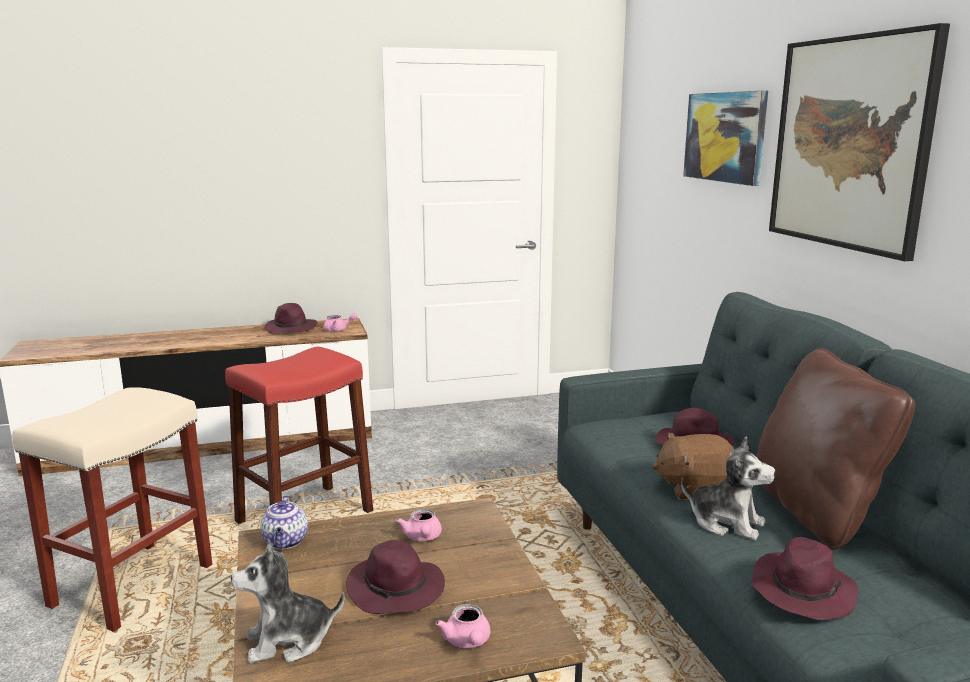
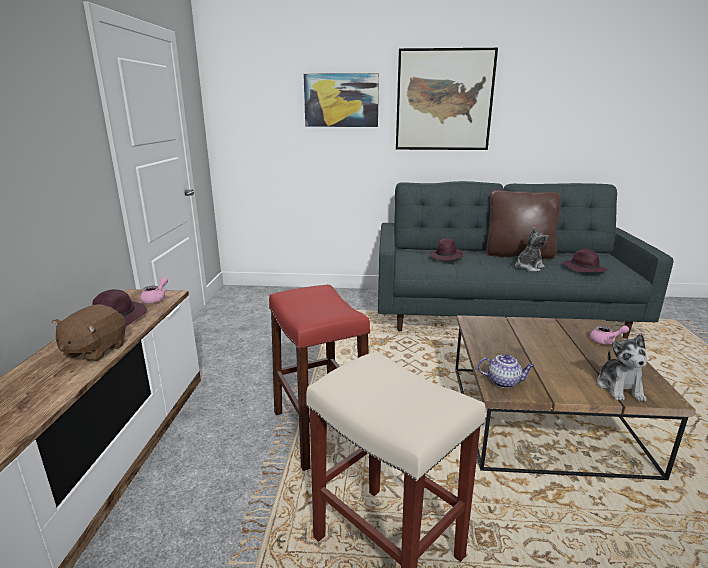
camera: 70 degrees left, 5 degrees up
(396, 590) = (561, 352): purple hat -> none
(422, 538) = (503, 338): pink teapot -> none
(695, 489) = (494, 266): brown plush toy -> brown plush toy (94, 351)

